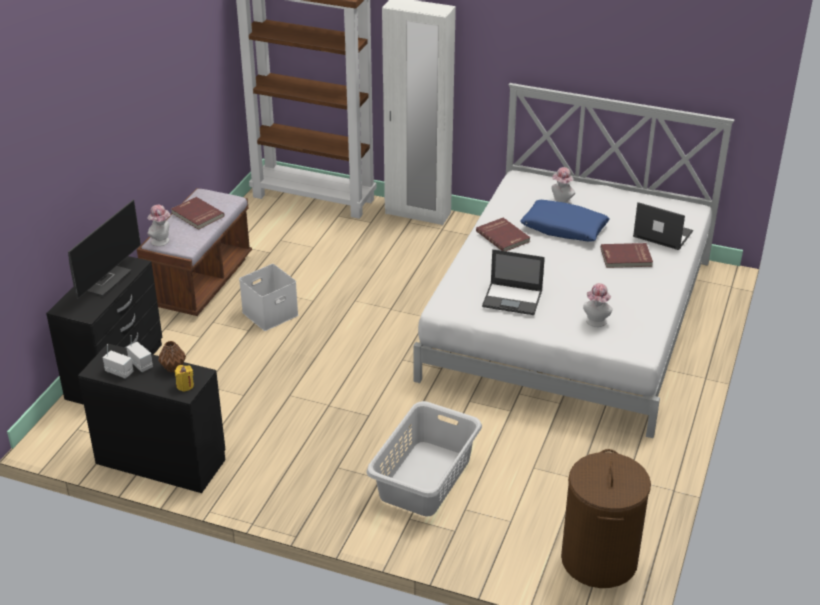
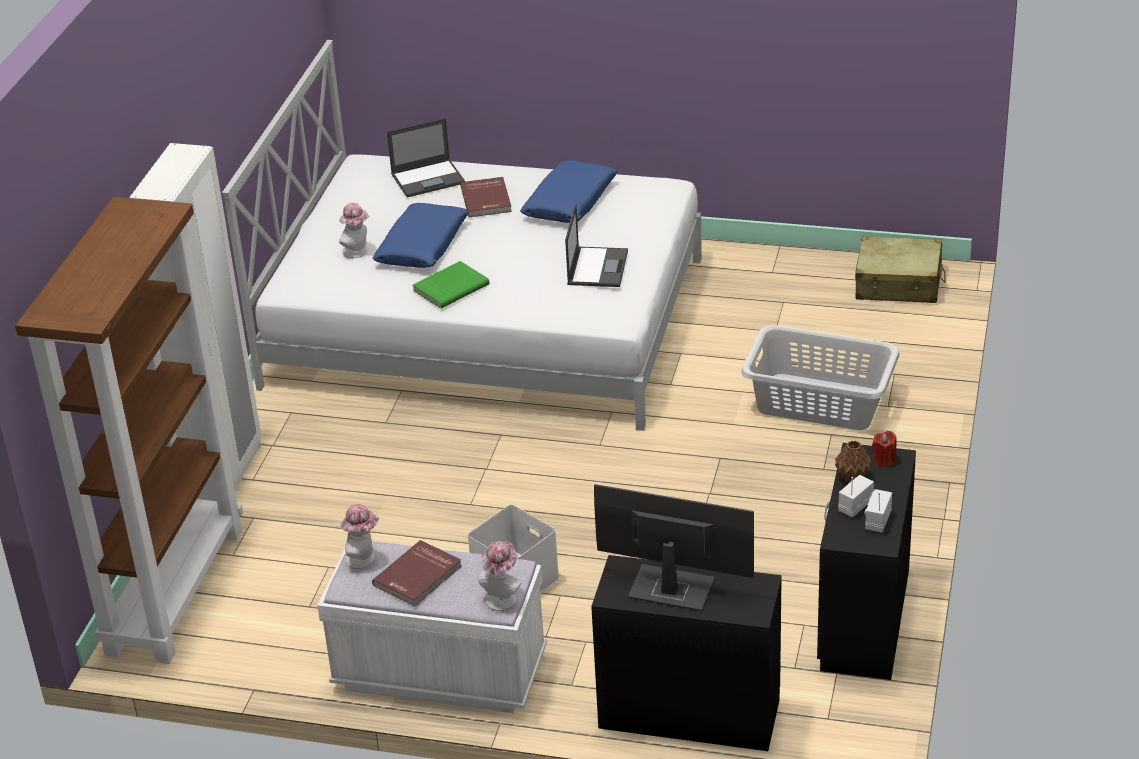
camera: 95 degrees left, 0 degrees up
(185, 386) = (884, 460): yellow candle -> red candle
(200, 282) = (440, 673): brown bench -> white bench
(503, 236) = (450, 287): red book -> green book
(596, 322) = (627, 214): hat -> hat (363, 559)
(599, 560) = (898, 284): brown laundry basket -> beige suitcase
(619, 297) = (570, 202): none -> blue pillow
(662, 234) = (428, 178): laptop -> laptop turned 135 degrees counterclockwise

